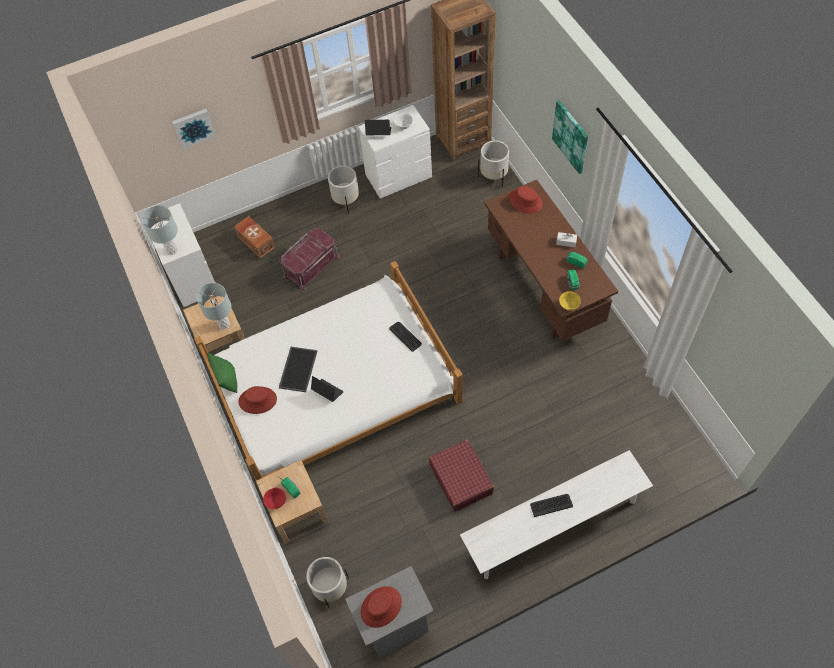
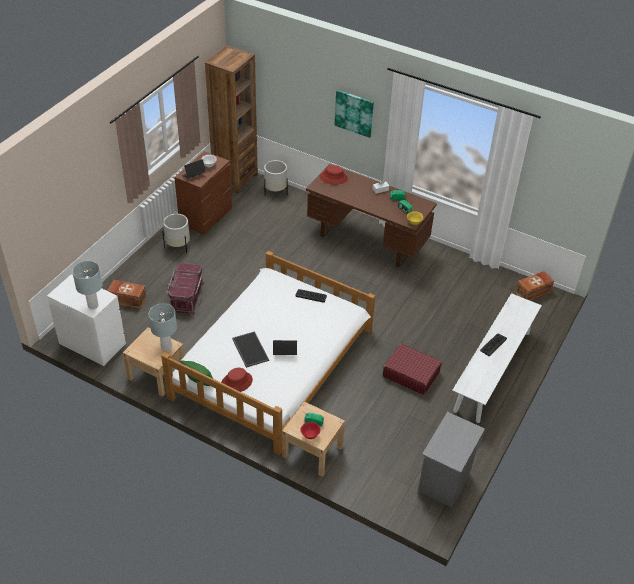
camera: 40 degrees left, 15 degrees down
(193, 127) = (69, 200): picture -> none
(330, 588) = (380, 485): white planter -> none
(381, 607) = (450, 445): red hat -> none
(399, 176) = (206, 216): white dresser -> brown dresser
(686, 452) = (533, 292): none -> brown storage box

